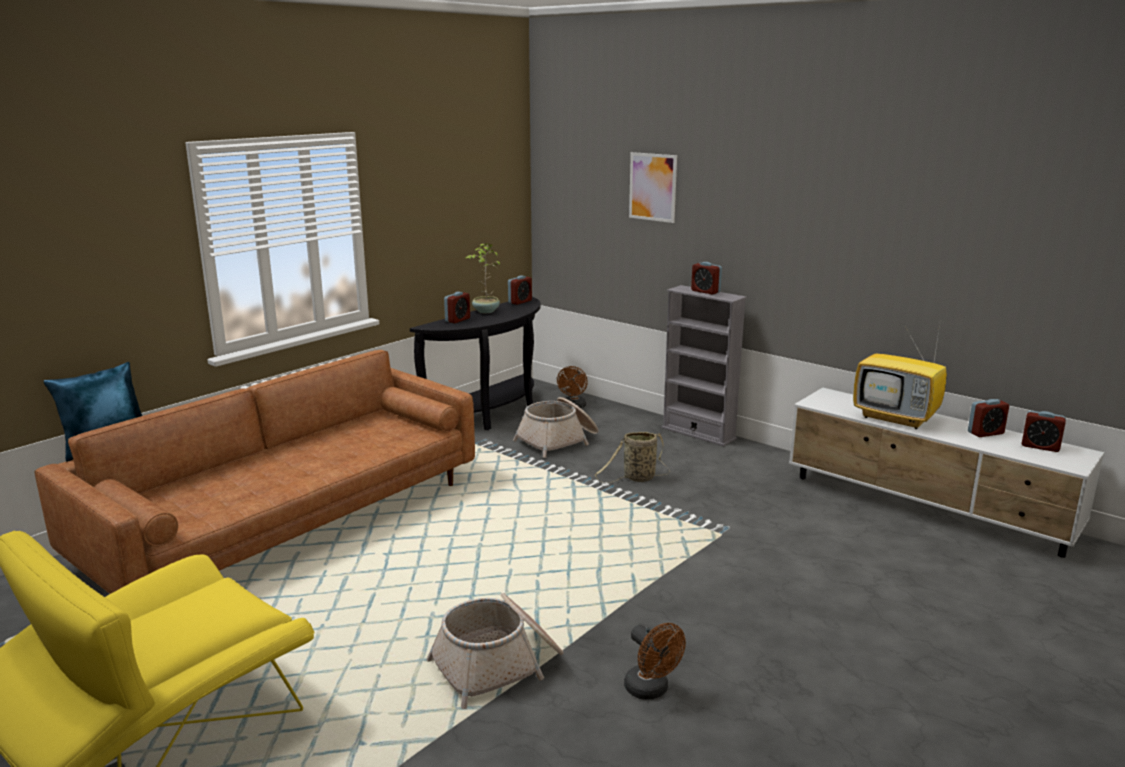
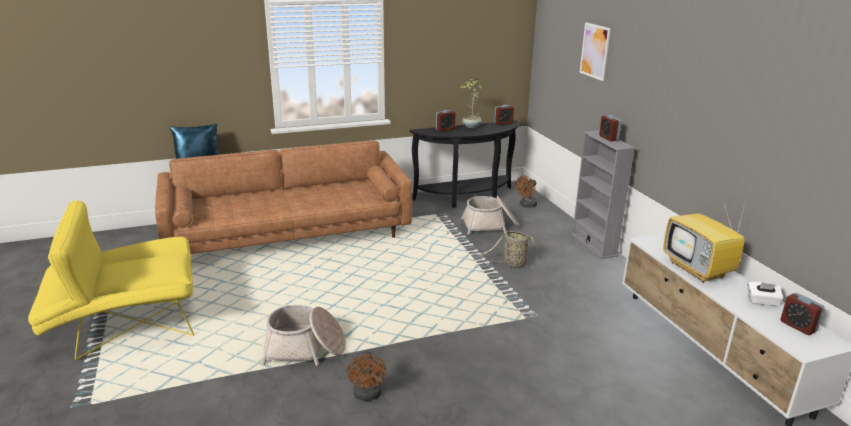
camera: 30 degrees right, 5 degrees up
(985, 433) = (762, 302): alarm clock -> white tissue box

